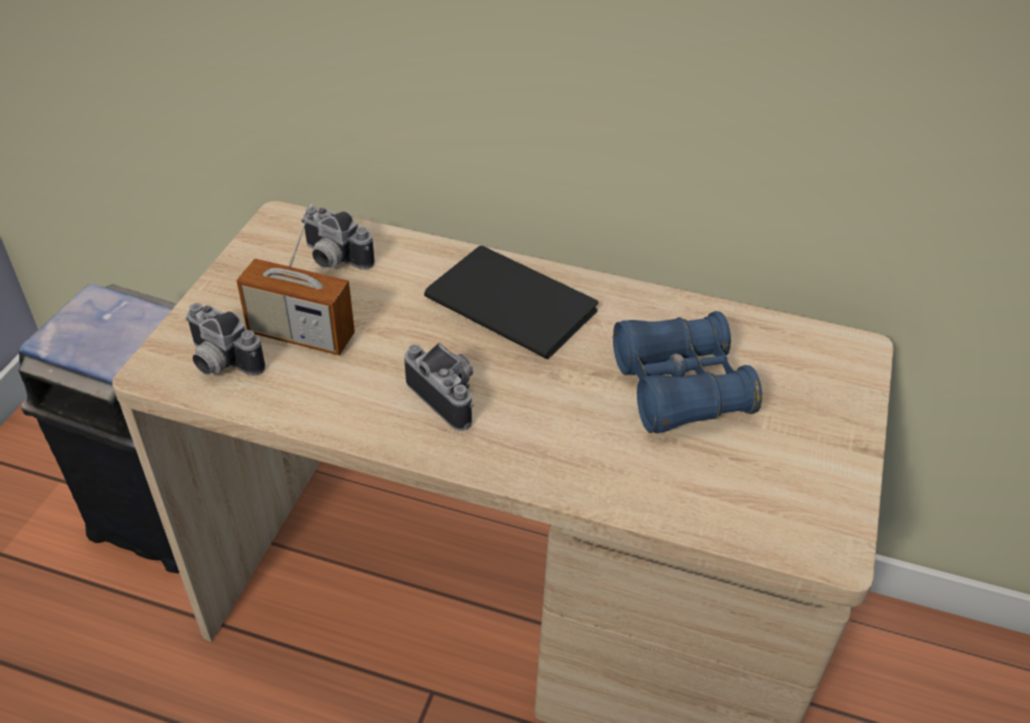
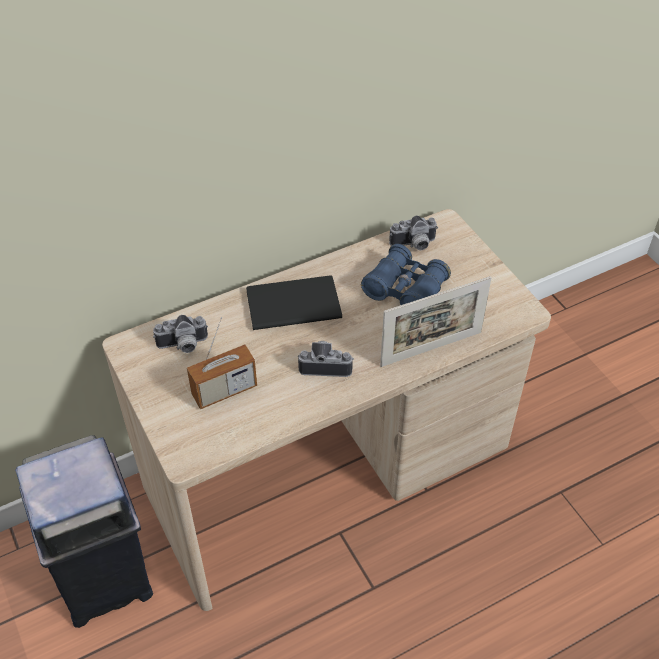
camera: 45 degrees left, 5 degrees up
(219, 362) = (207, 433): camera -> camera (414, 245)
(612, 484) = (431, 349): none -> picture frame

